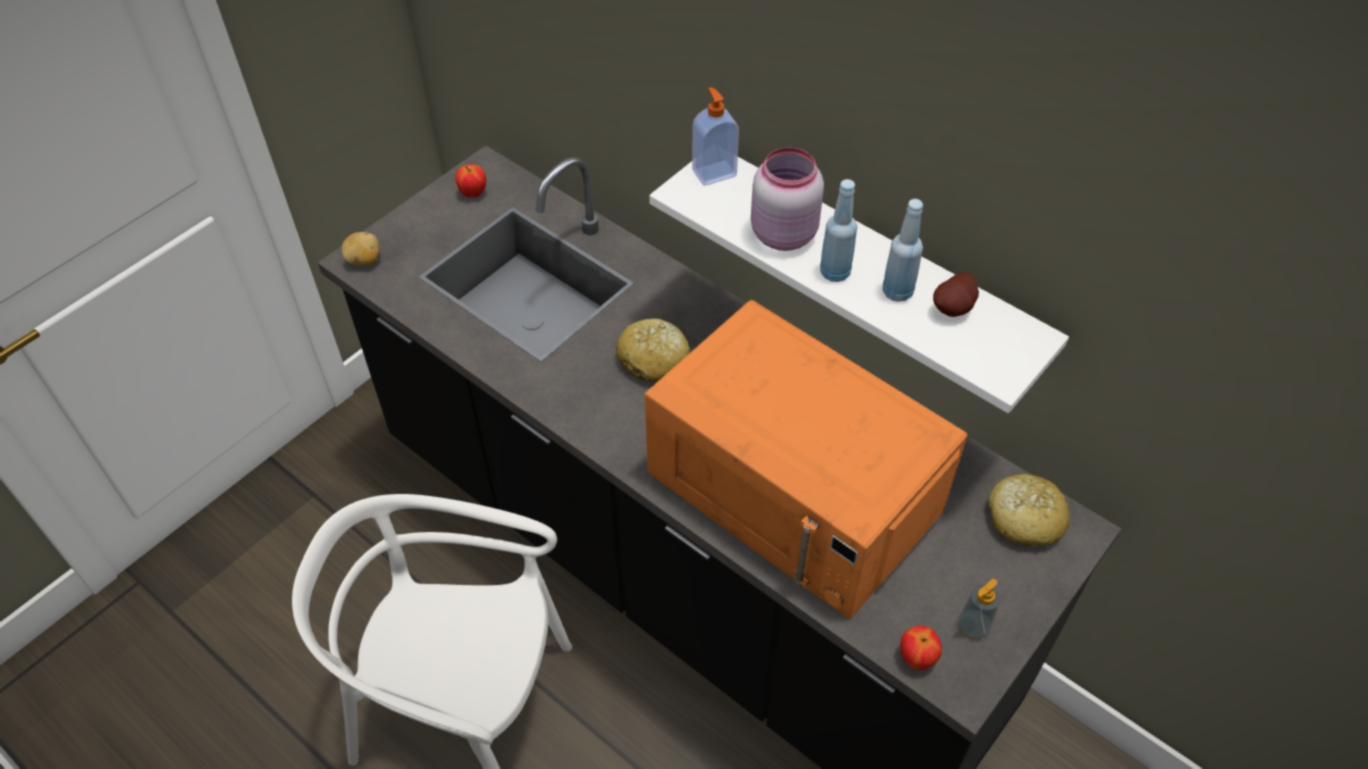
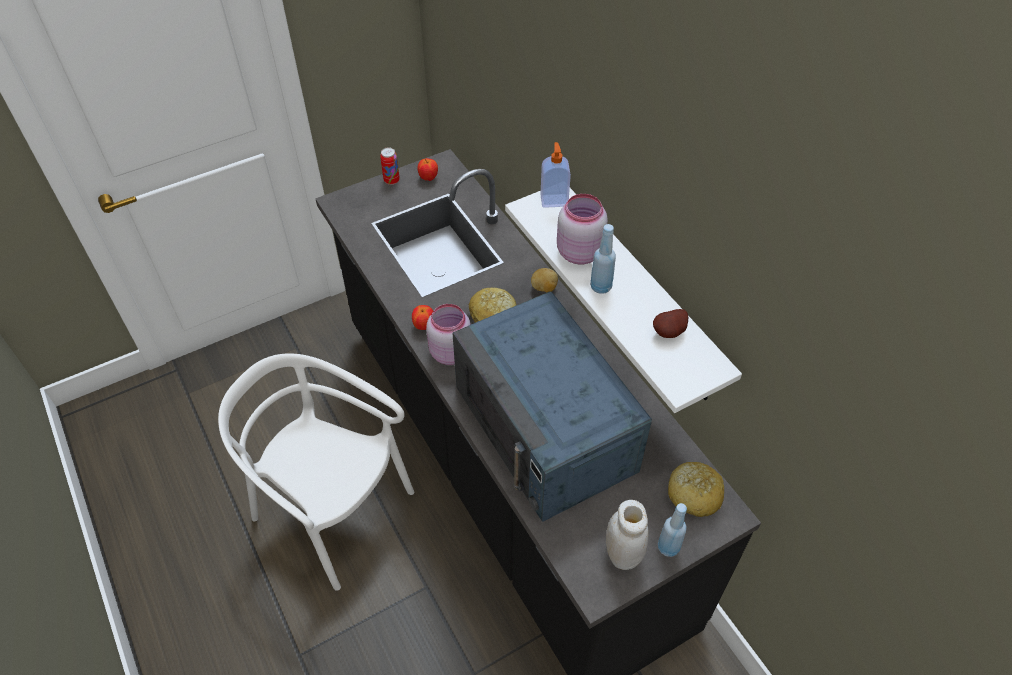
camera: 20 degrees right, 0 degrees up
(364, 261) = (343, 204): potato -> potato (544, 288)
(421, 209) = (391, 180): none -> can
(617, 425) = (450, 351): none -> pink jar
(796, 492) = (546, 428): orange microwave -> blue microwave
(897, 292) = (636, 311): blue bottle -> blue bottle (668, 547)
(917, 658) = (575, 561): apple -> apple (424, 326)
(973, 627) = (623, 554): soap dispenser -> white jar

